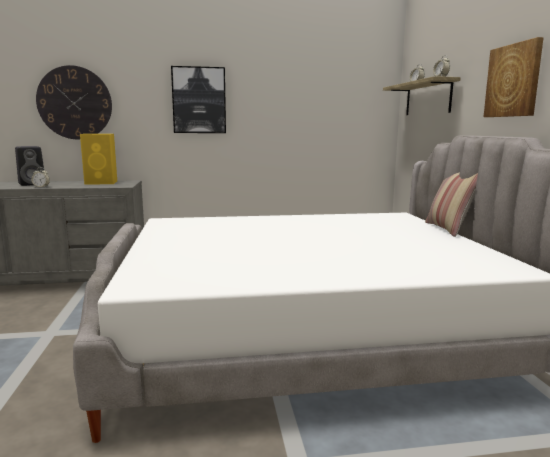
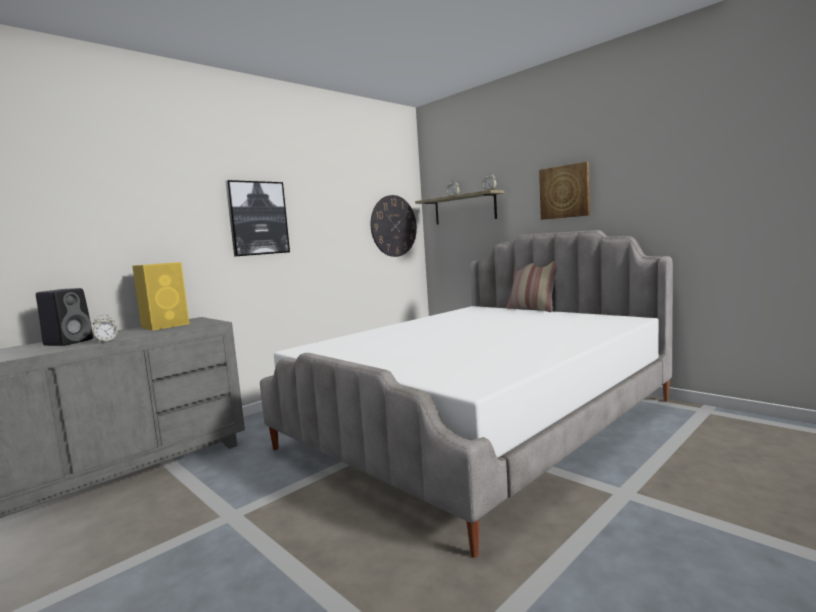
camera: 35 degrees left, 5 degrees down
(74, 103) = (106, 227): wall clock -> wall clock (393, 226)

